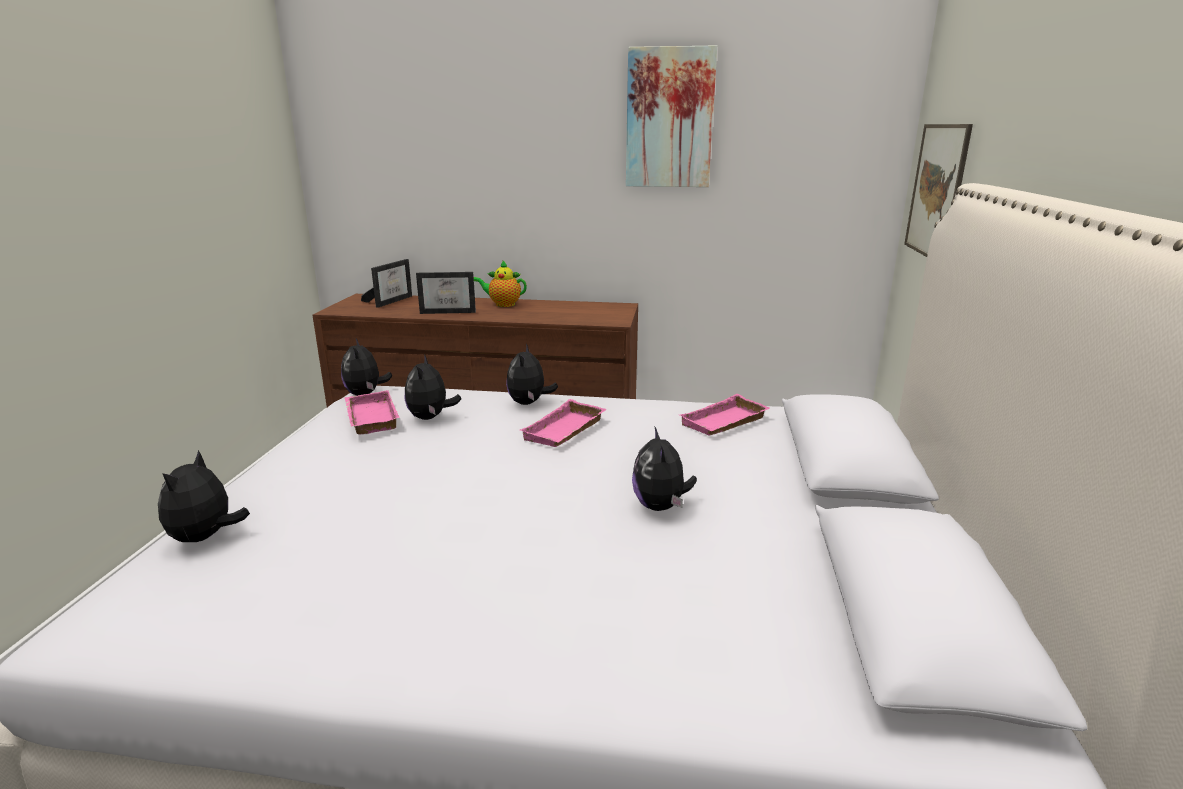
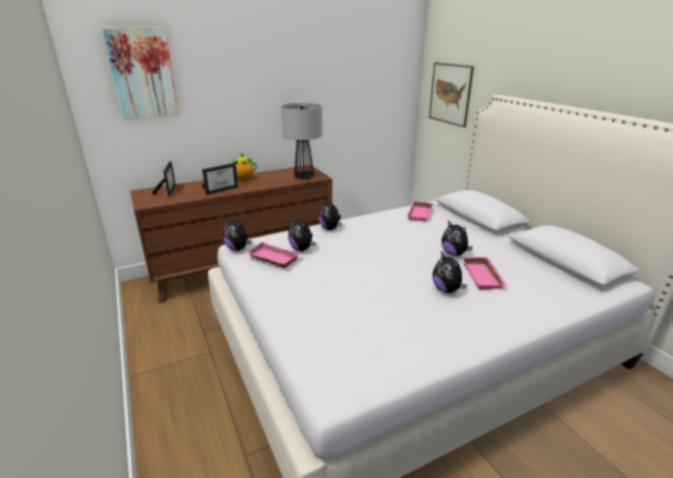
camera: 35 degrees left, 5 degrees up
(206, 537) = (306, 337): plush toy -> plush toy (447, 290)
(565, 431) = (370, 236): pink tray -> pink tray (484, 276)
(590, 317) = (304, 177): none -> table lamp
(669, 119) = (319, 62): picture -> picture (142, 73)

